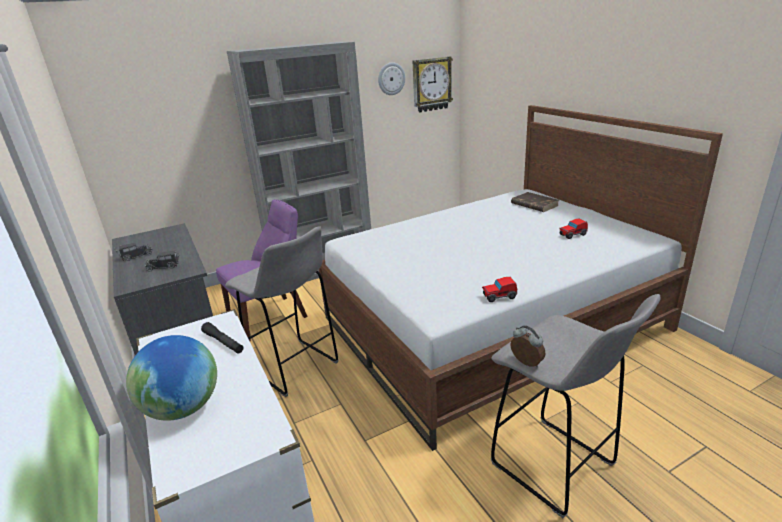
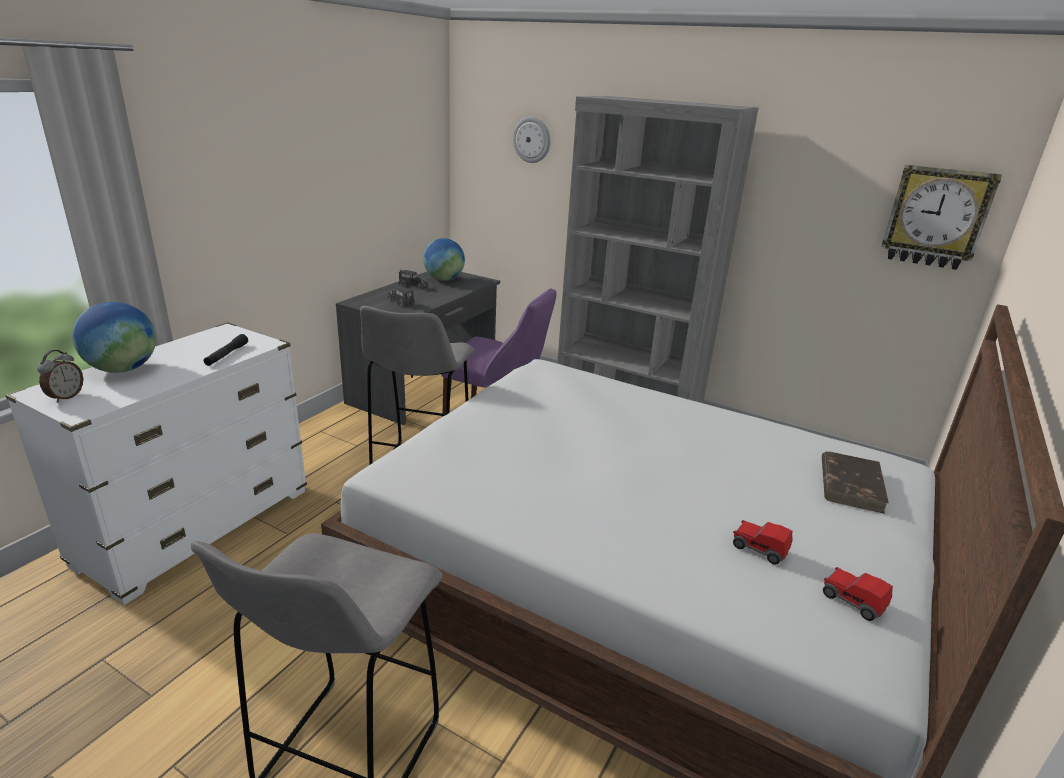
camera: 55 degrees right, 0 degrees up
(145, 242) = (444, 279): none -> globe
(391, 79) = (849, 186): wall clock -> wall clock (532, 140)
(499, 297) = (465, 509): toy car -> toy car (852, 601)
(525, 364) = (282, 557): alarm clock -> alarm clock (65, 397)

